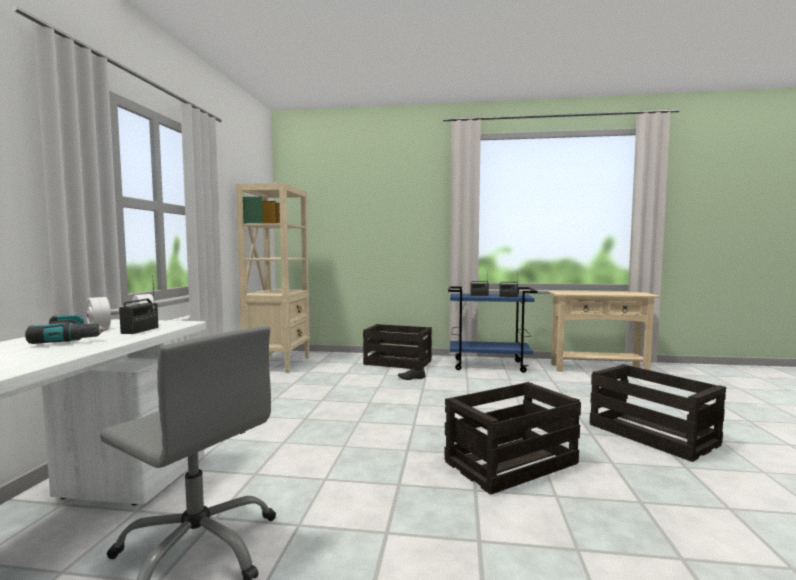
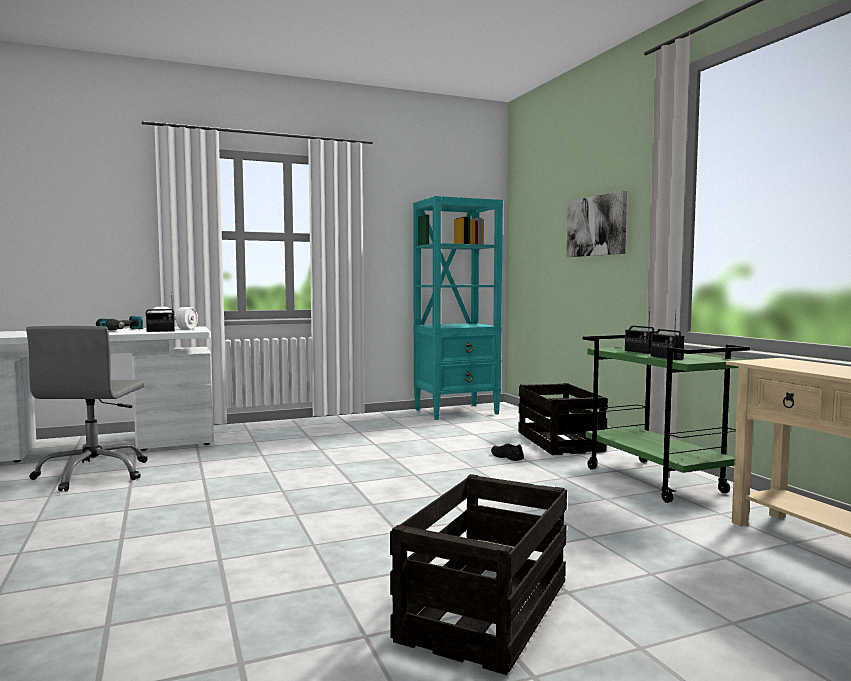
camera: 60 degrees right, 0 degrees up
(278, 364) = (457, 411): beige bookcase -> turquoise bookcase
(389, 218) = (596, 226): none -> picture
(489, 365) = (655, 480): blue cart -> green cart
(511, 462) = (288, 532): crate -> none

